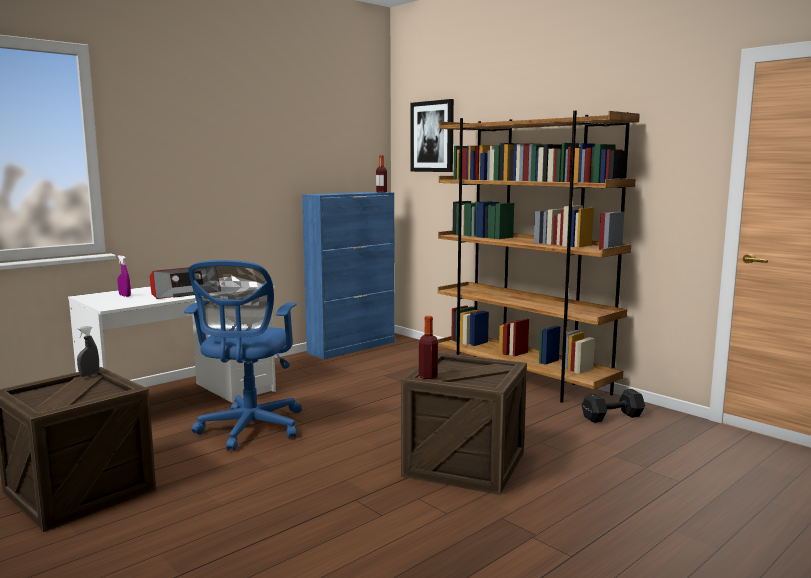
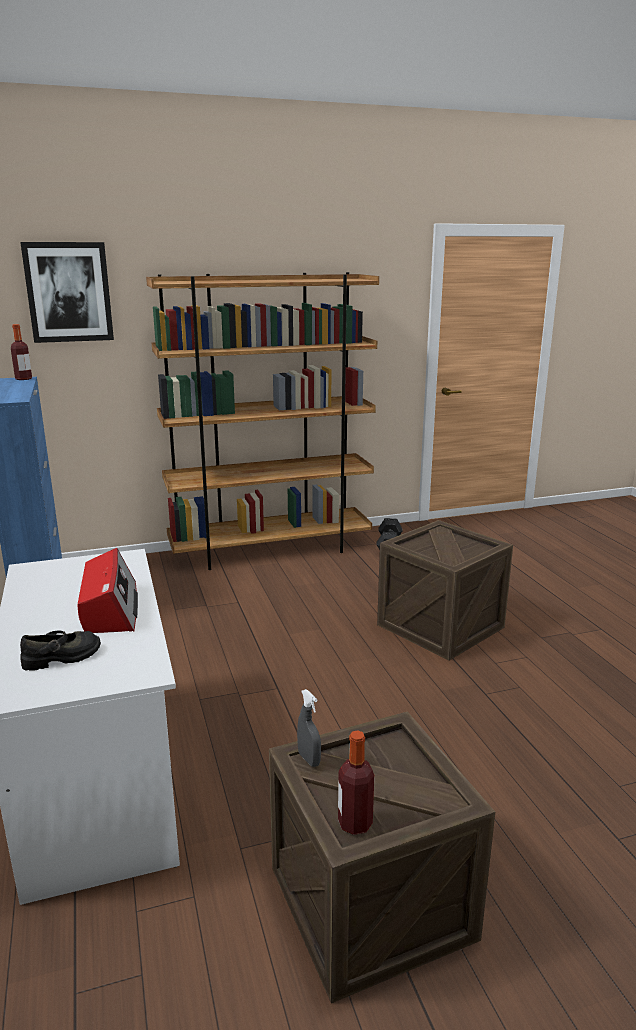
camera: 65 degrees left, 10 degrees up
(124, 296) = (62, 657): purple spray bottle -> black shoe
(249, 429) = (265, 729): blue office chair -> none
(428, 376) = (456, 560): bottle -> bottle (355, 823)

